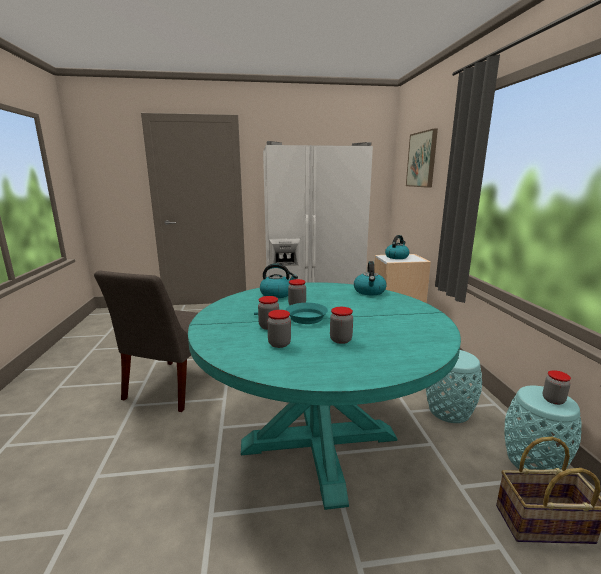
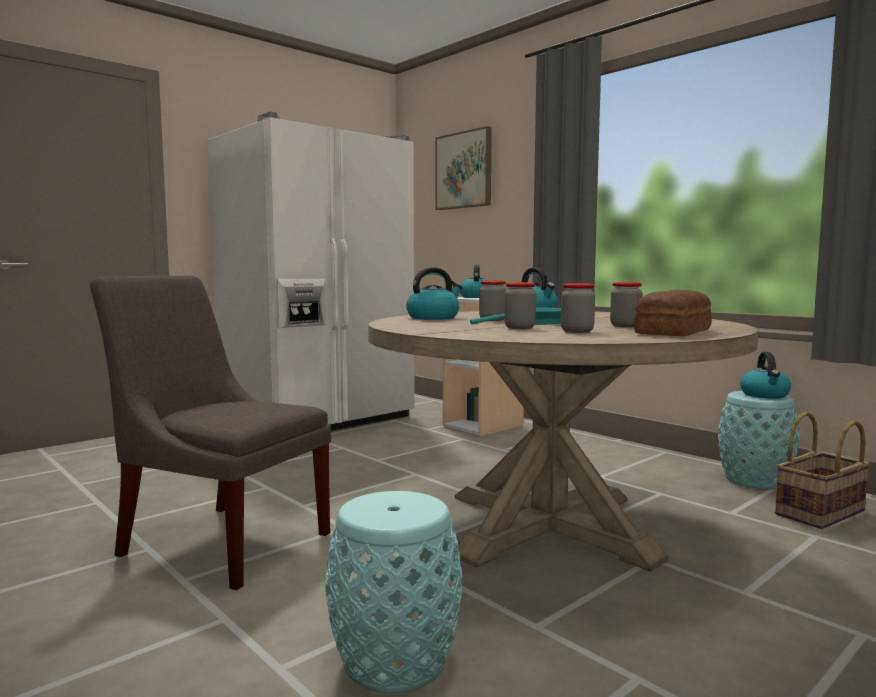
camera: 35 degrees left, 10 degrees down
(171, 387) = (220, 541): grey chair -> grey chair turned 135 degrees clockwise
(319, 441) = (548, 525): turquoise dining table -> beige dining table
(338, 364) = (675, 332): none -> bread
(448, 411) = (635, 467): turquoise stool -> turquoise stool (394, 661)
(553, 400) = (765, 395): jar -> kettle

